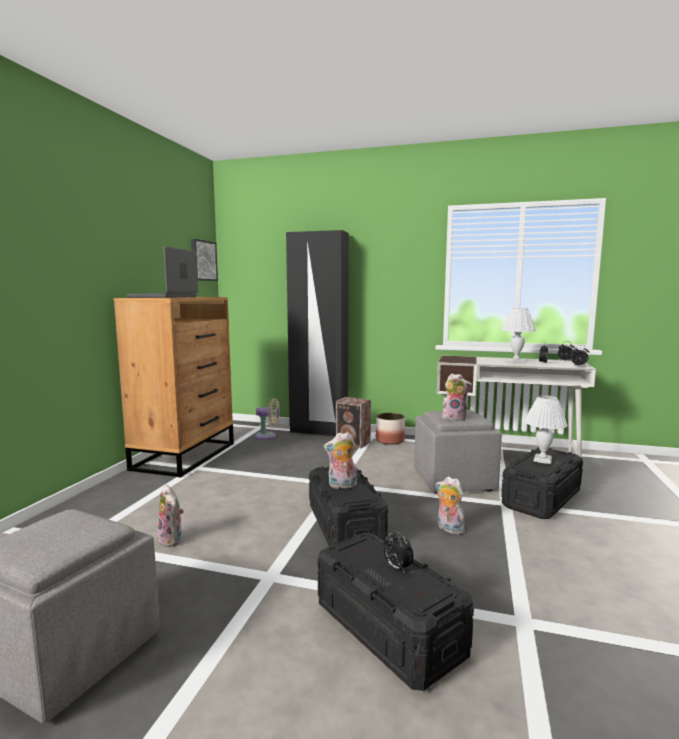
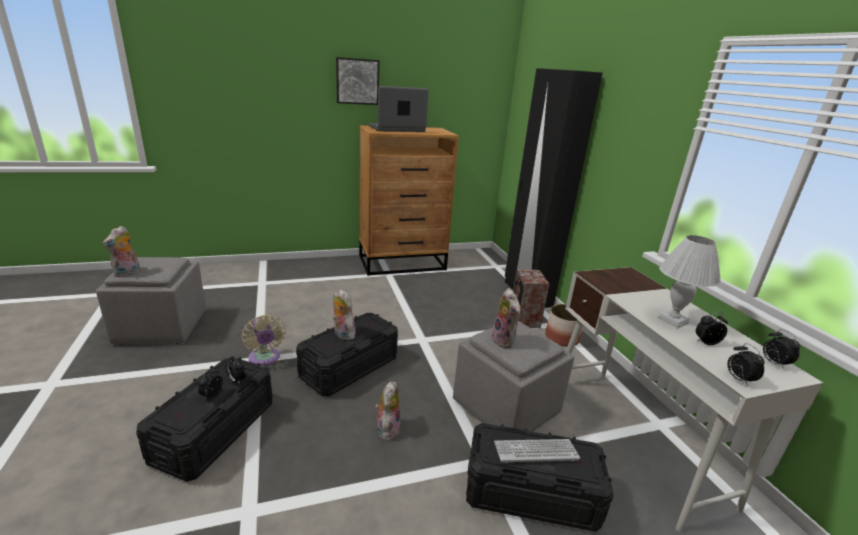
camera: 55 degrees right, 15 degrees up
(172, 540) = (281, 308): plush toy -> plush toy (127, 273)
(202, 260) = (486, 92): picture -> picture (357, 81)
(267, 436) = (481, 276): beige fan -> beige fan (265, 358)
(378, 550) = (236, 380): none -> alarm clock
(543, 460) = (535, 451): white table lamp -> keyboard

